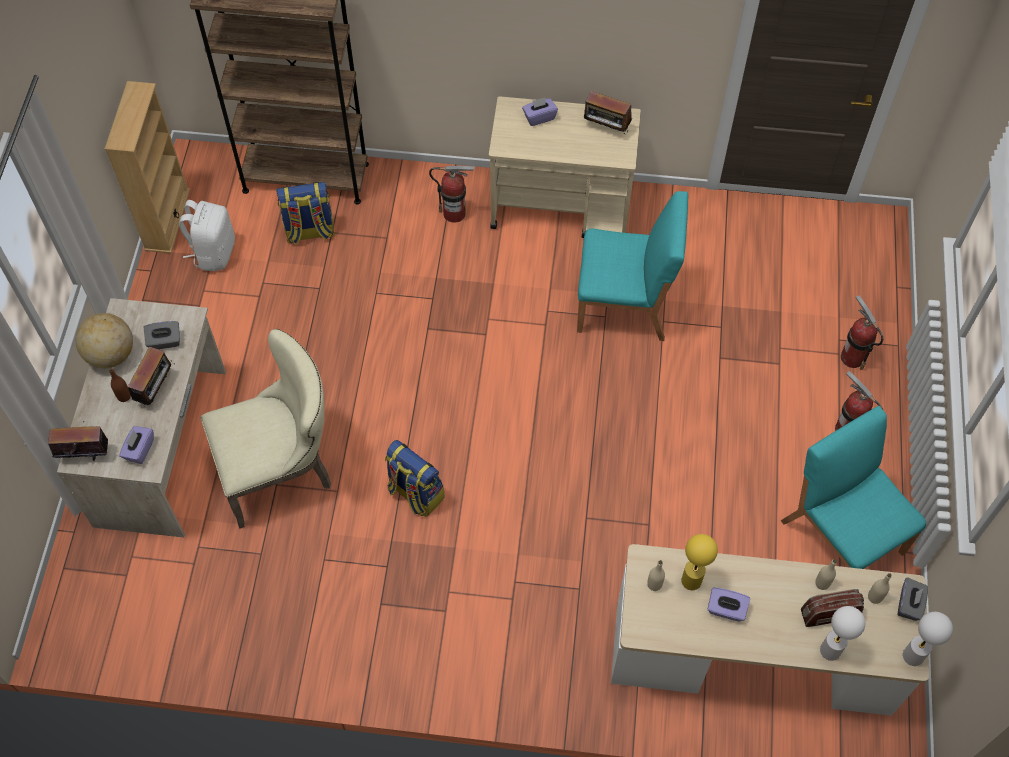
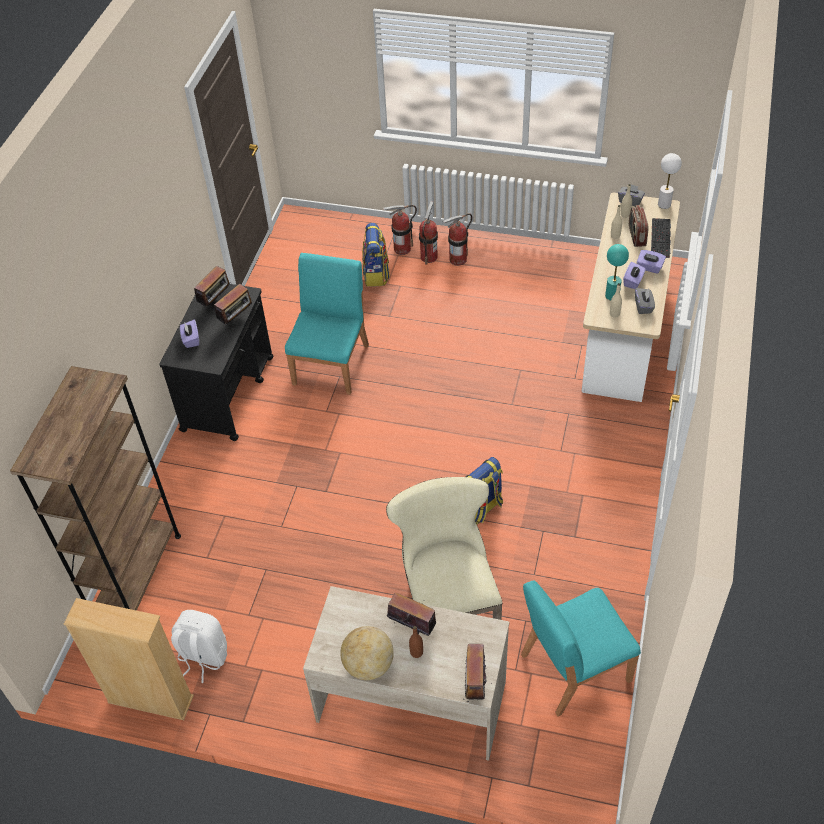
camera: 80 degrees left, 10 degrees down
(139, 450) = (474, 638): purple tissue box -> purple tissue box (649, 267)
(165, 341) = (362, 619): grey tissue box -> grey tissue box (643, 306)
(309, 231) = (201, 575): backpack -> backpack (376, 274)
(454, 213) = (212, 465): fire extinguisher -> fire extinguisher (429, 257)
(562, 208) = (228, 393): beige cart -> black cart
(579, 154) = (237, 318): none -> radio
(691, 581) = (612, 296): yellow table lamp -> turquoise table lamp
(830, 650) = (661, 238): white table lamp -> keyboard
(842, 535) = (536, 273): turquoise chair -> turquoise chair (574, 667)

